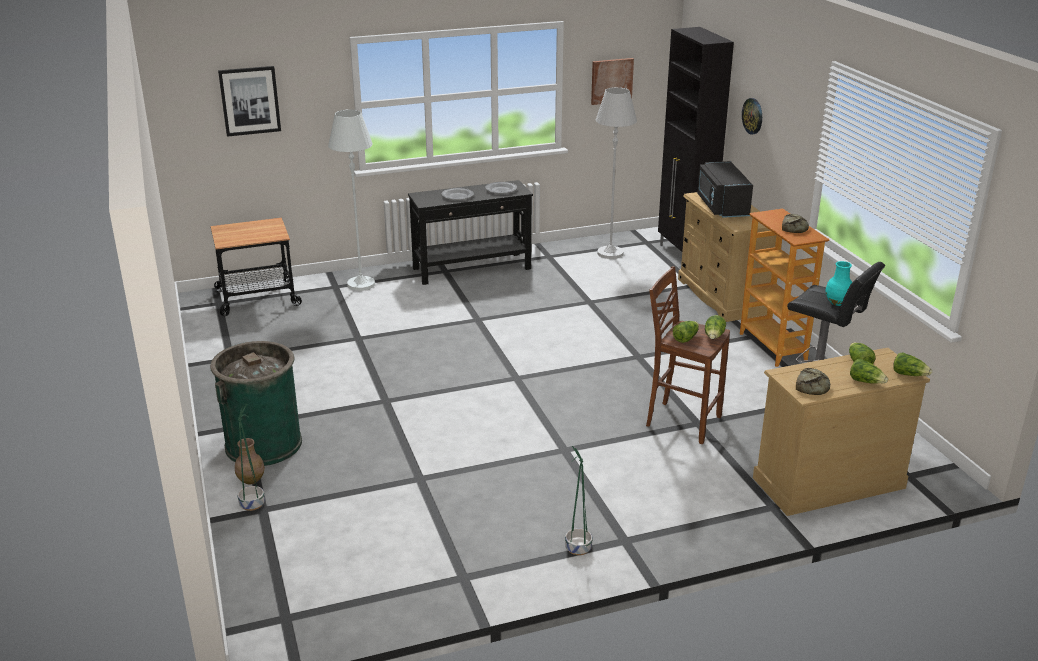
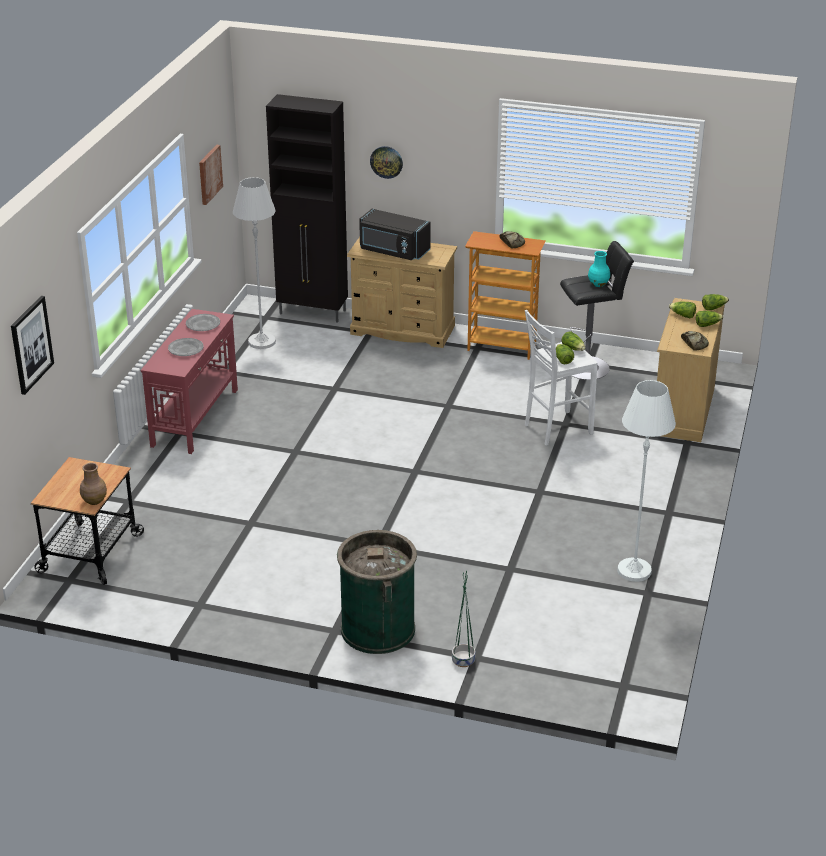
camera: 55 degrees left, 5 degrees up
(251, 480) = (427, 651): brown vase -> brown vase (94, 500)
(361, 284) = (143, 486): white floor lamp -> white floor lamp (634, 570)
(472, 269) = (195, 417): black console table -> red console table
(577, 548) = (659, 534): green planter -> none
(681, 421) = (556, 429): brown stool -> white stool

